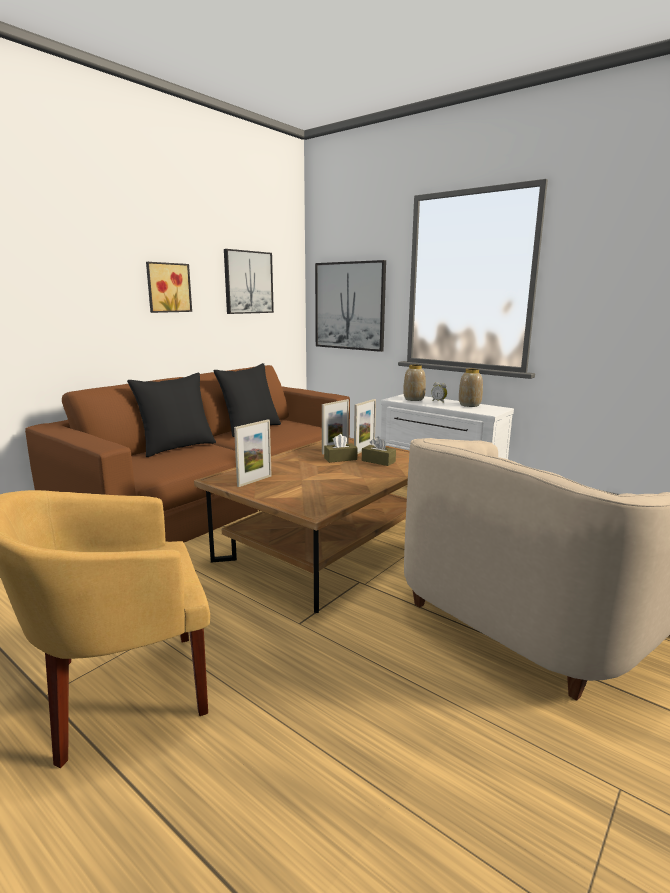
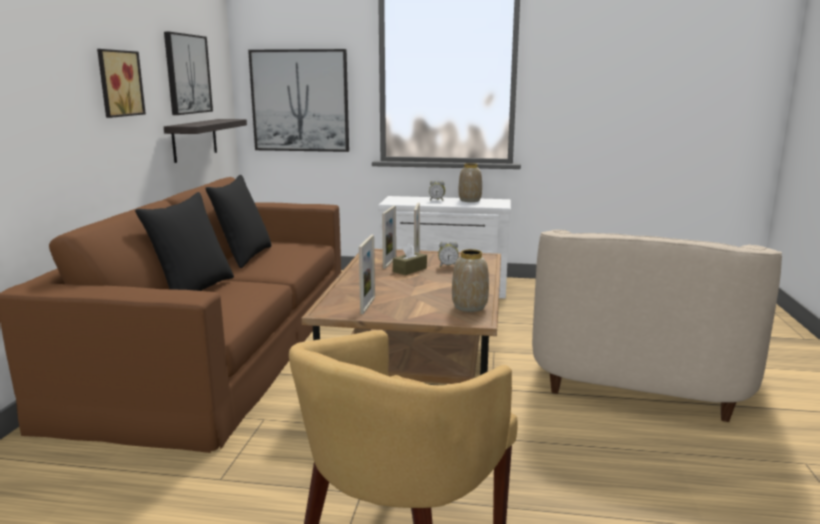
camera: 30 degrees left, 0 degrees up
(252, 334) = (194, 139): none -> shelf
(378, 461) = (448, 266): brown tissue box -> alarm clock
(414, 399) = (410, 200): vase -> vase (470, 307)

